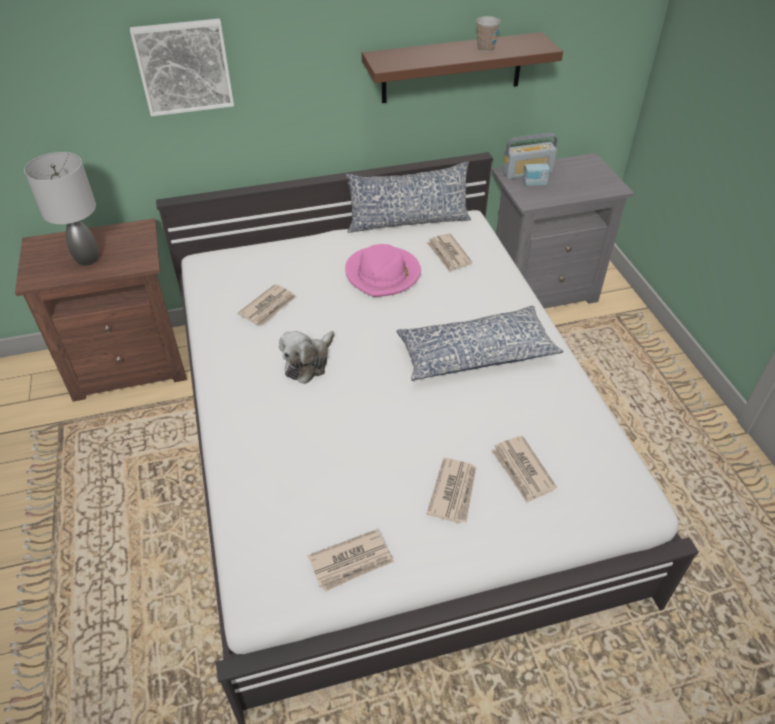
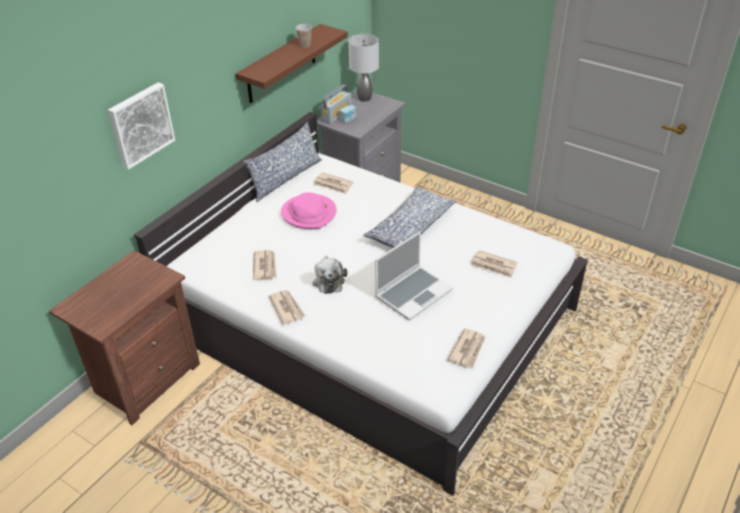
camera: 40 degrees left, 5 degrees down
(88, 258) = (123, 296): grey table lamp -> grey table lamp (364, 98)
(377, 439) = (413, 293): none -> laptop
(454, 492) = (475, 293): newspaper -> newspaper (287, 308)

